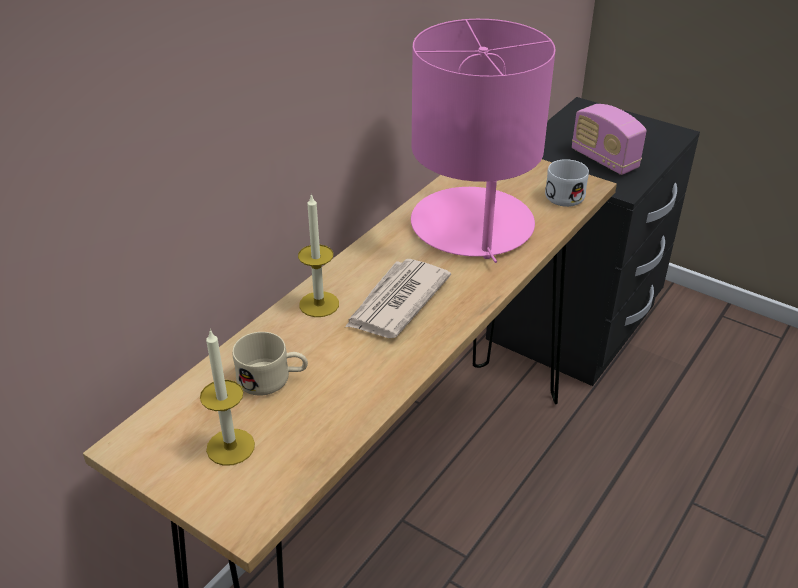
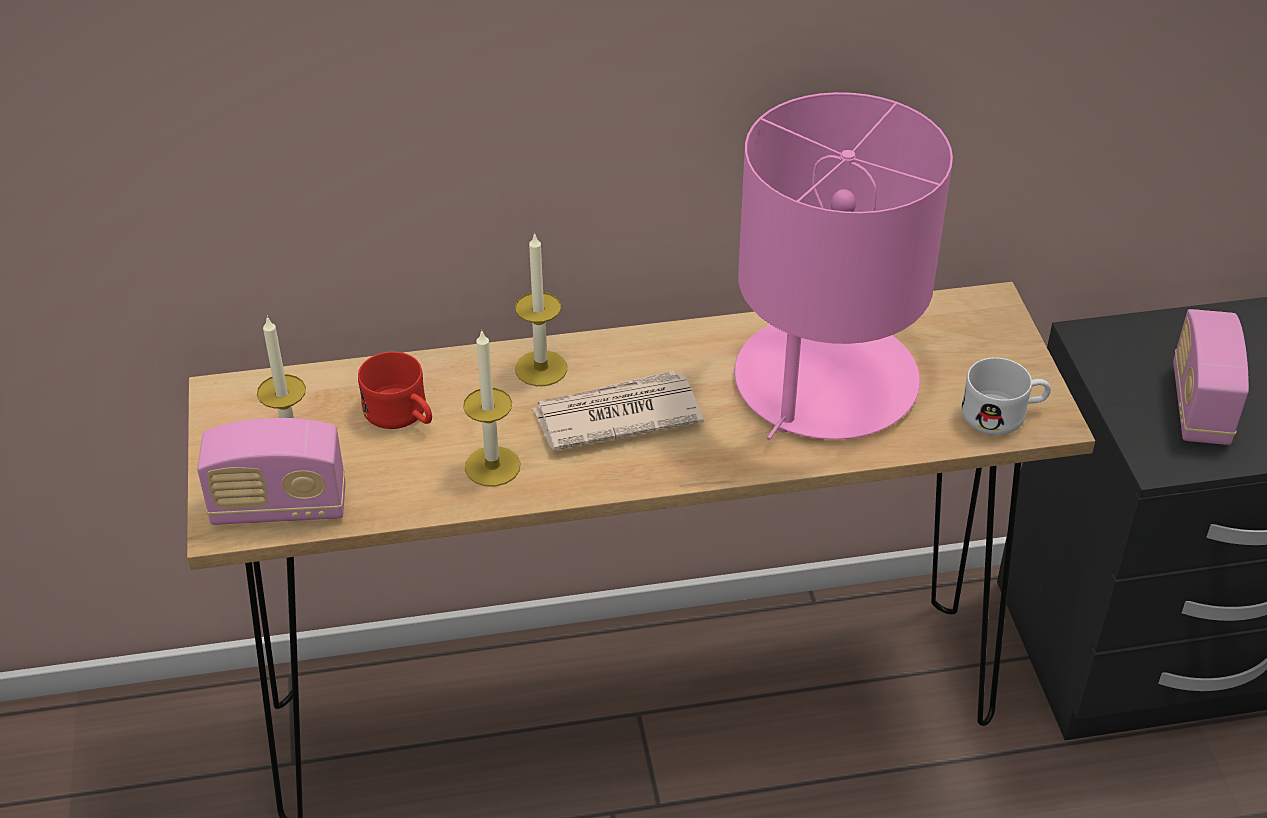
camera: 45 degrees right, 5 degrees up
(269, 484) = (279, 507): none -> radio
(273, 379) = (403, 415): beige mug -> red mug
(368, 370) = (492, 466): none -> candle

